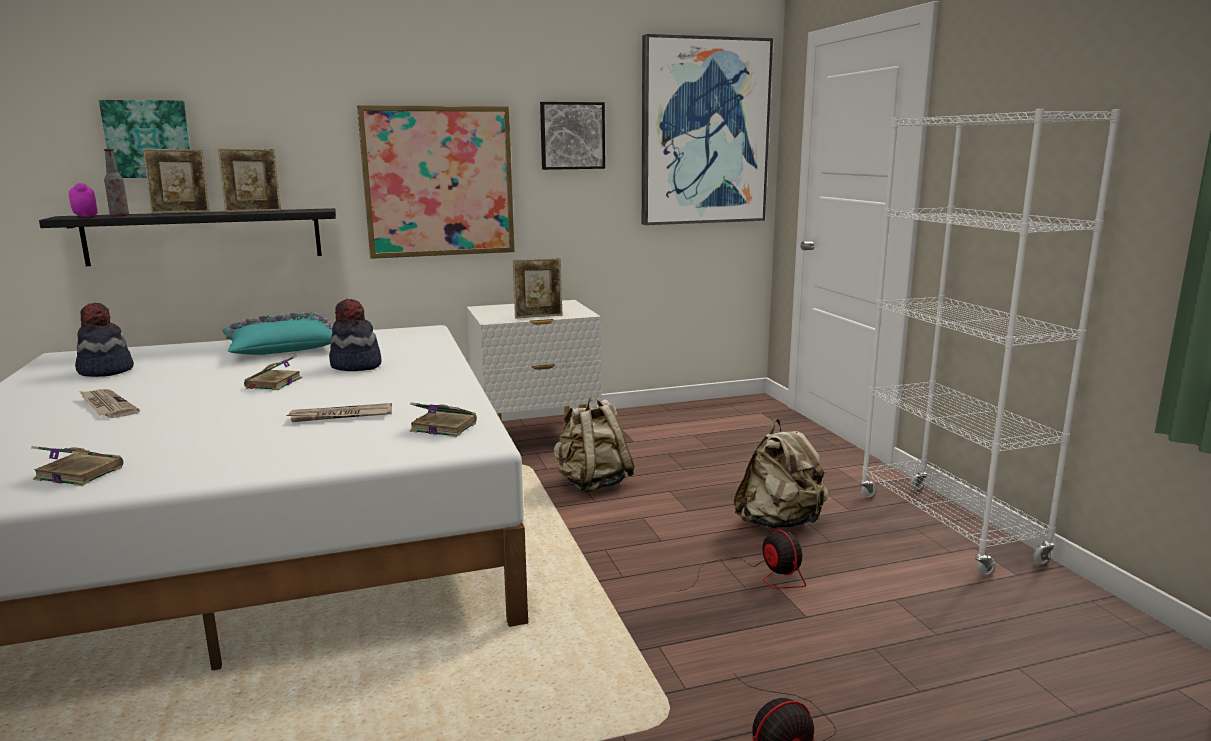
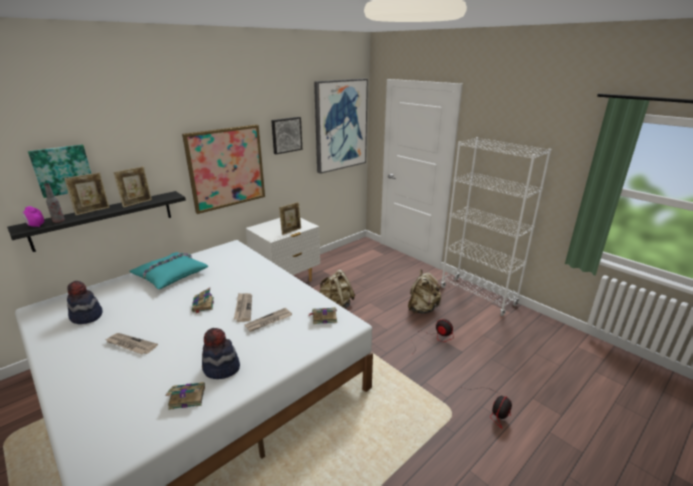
camera: 25 degrees left, 10 degrees up
(327, 395) = (243, 308): none -> newspaper
(356, 366) = (230, 282): hat -> hat (221, 368)

